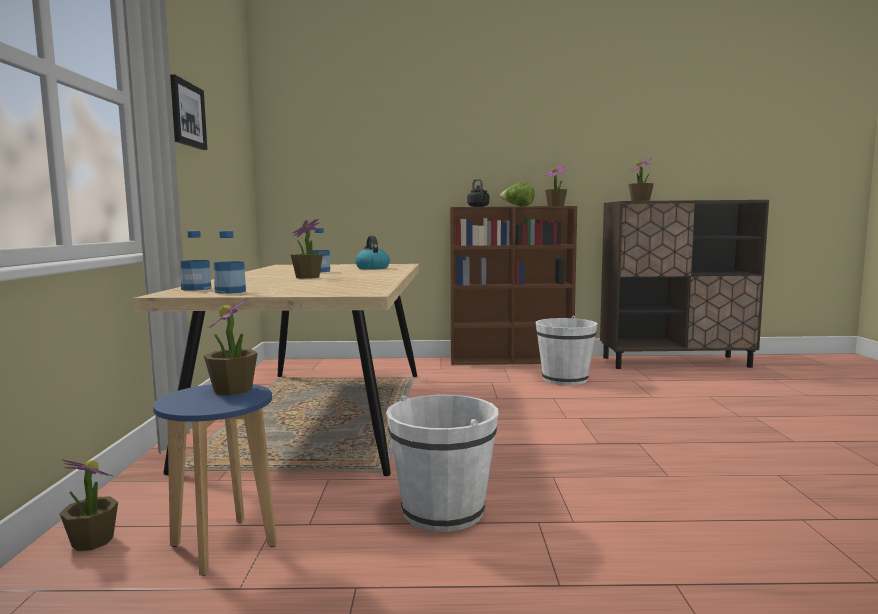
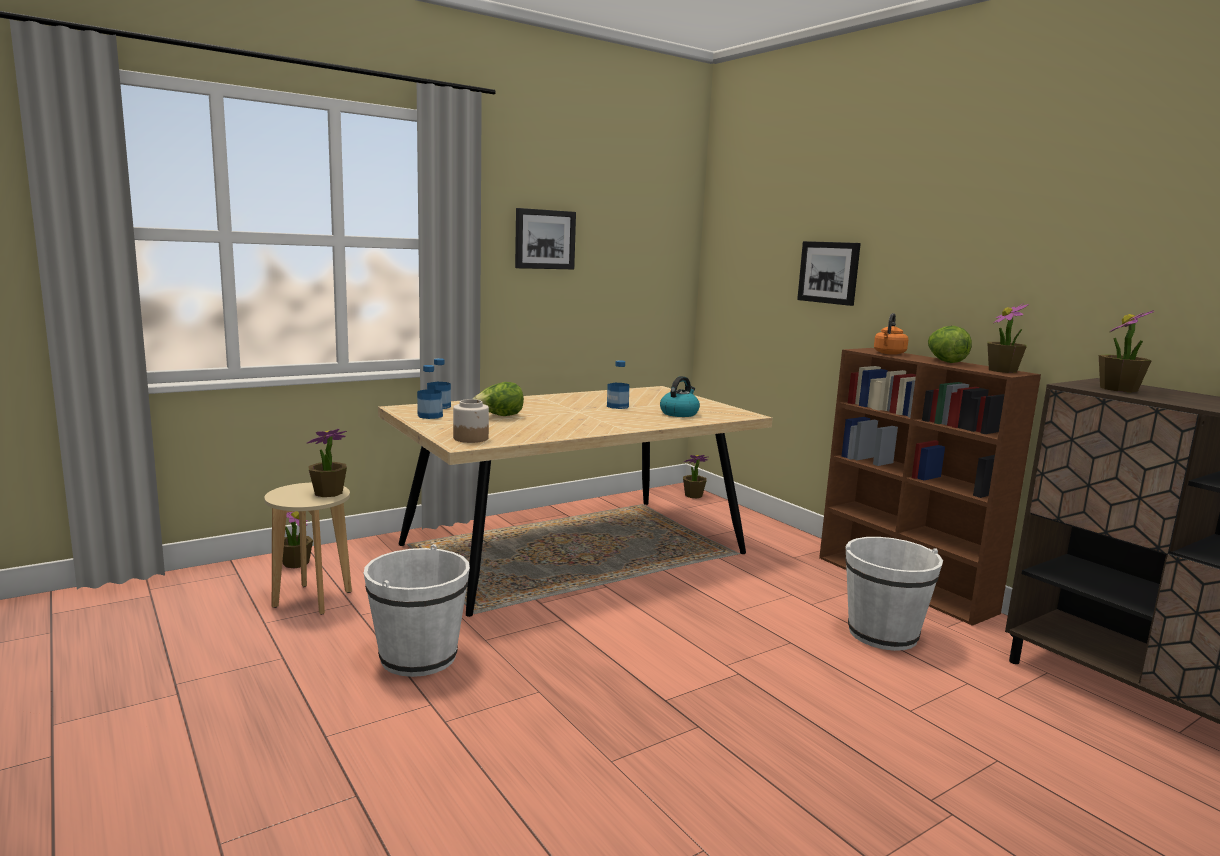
camera: 55 degrees right, 5 degrees up
(223, 546) = (312, 599): blue stool -> beige stool
(283, 284) = (499, 416): none -> lettuce
(307, 277) = (559, 412): potted plant -> potted plant (693, 495)
(349, 291) = (471, 438): none -> jar
(402, 157) = (829, 272): none -> picture
(479, 206) = (889, 353): black kettle -> orange kettle

